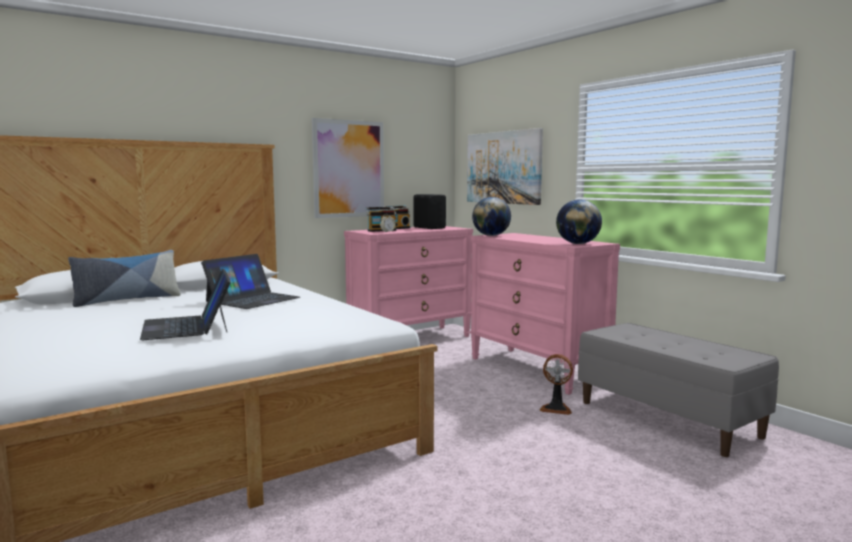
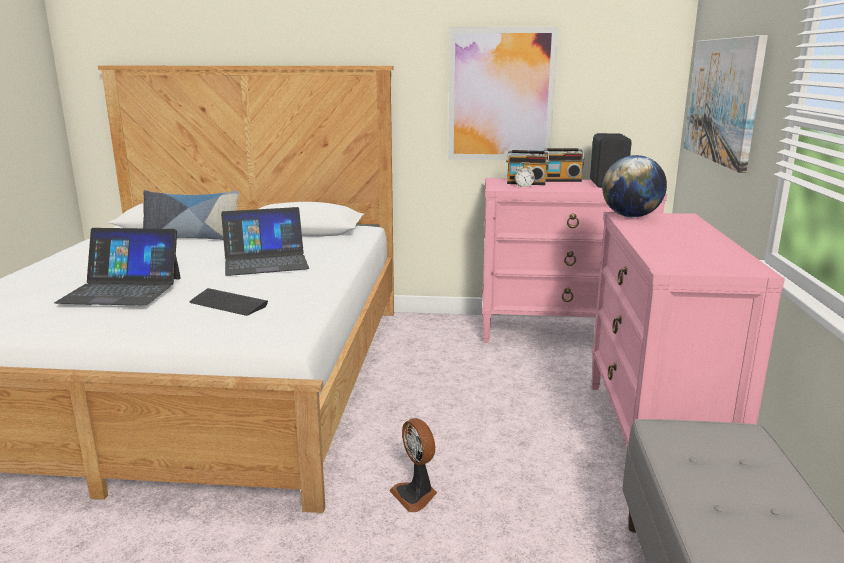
camera: 40 degrees right, 10 degrees up
(187, 326) = (122, 290): laptop -> laptop turned 105 degrees counterclockwise
(298, 319) = (228, 304): none -> keyboard
(556, 408) = (571, 519): fan -> fan (416, 495)
(578, 244) = (697, 264): globe -> none

